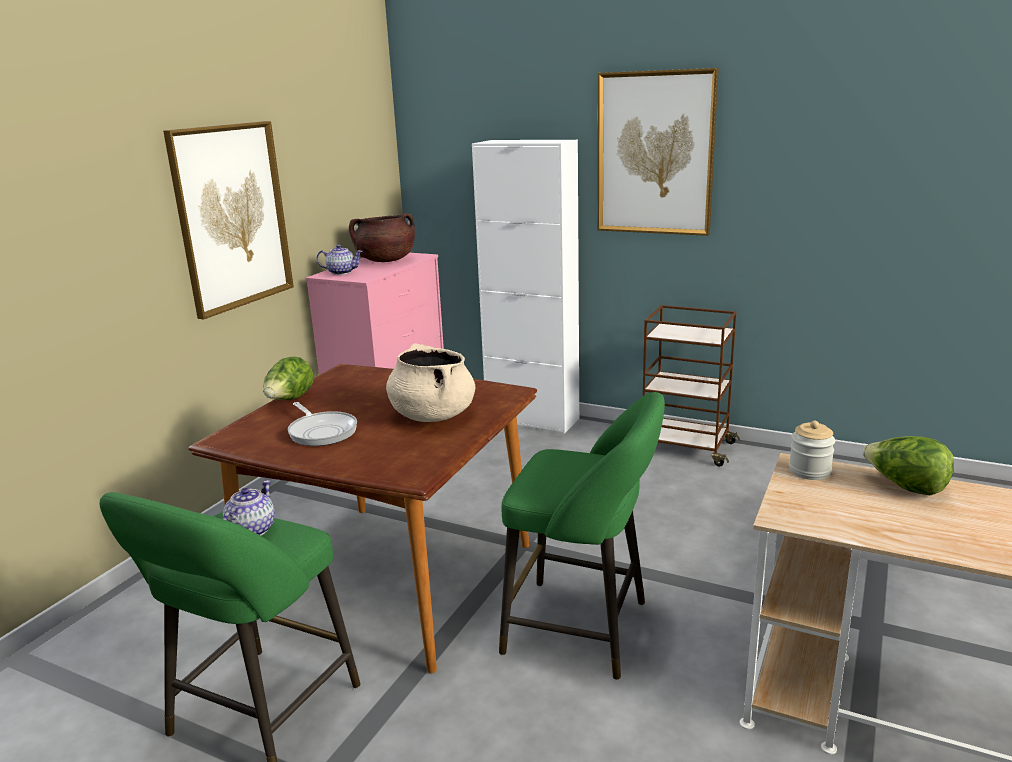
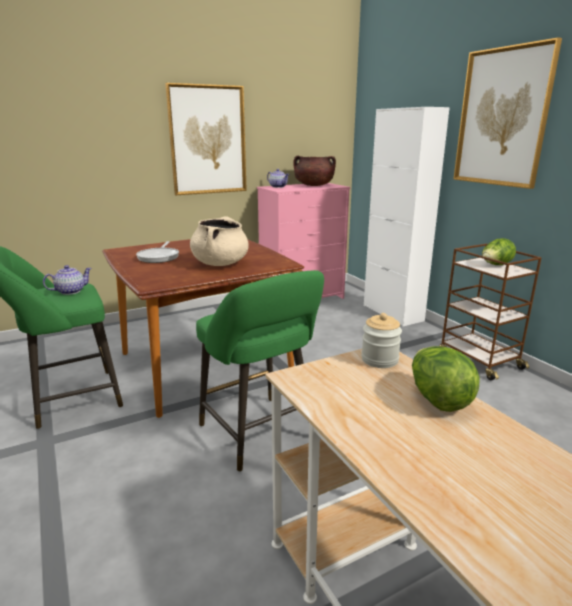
camera: 35 degrees right, 0 degrees up
(289, 400) = (177, 242): lettuce -> lettuce (495, 265)

